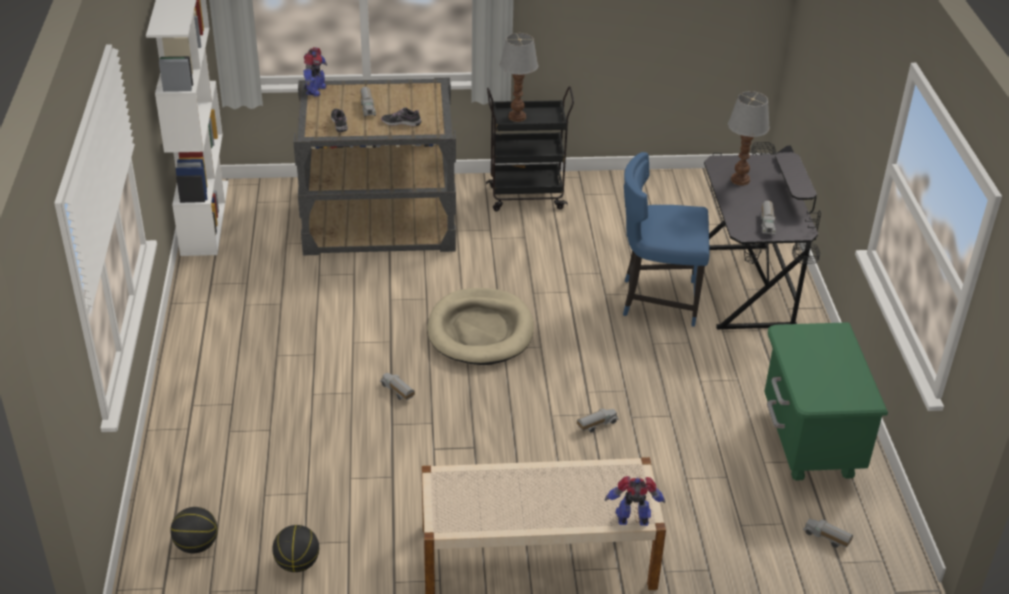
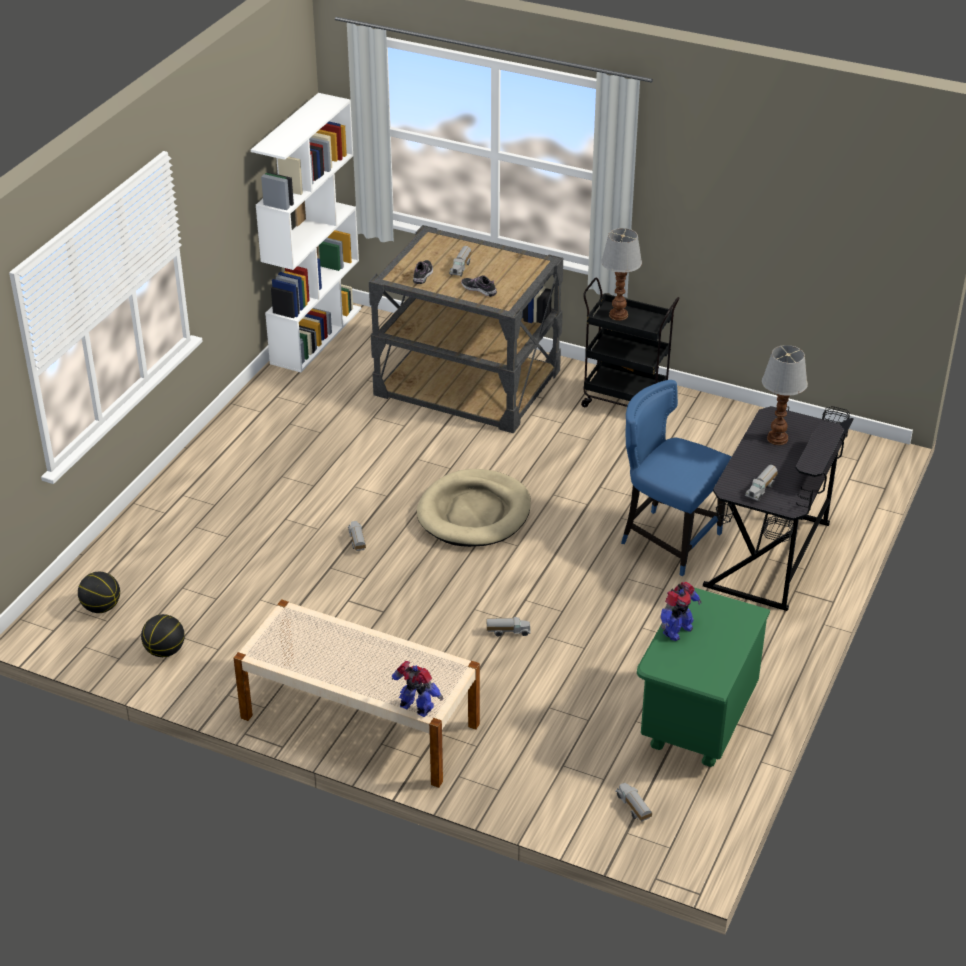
camera: 30 degrees right, 0 degrees up
(315, 90) = (428, 238): toy robot -> toy robot (676, 631)

